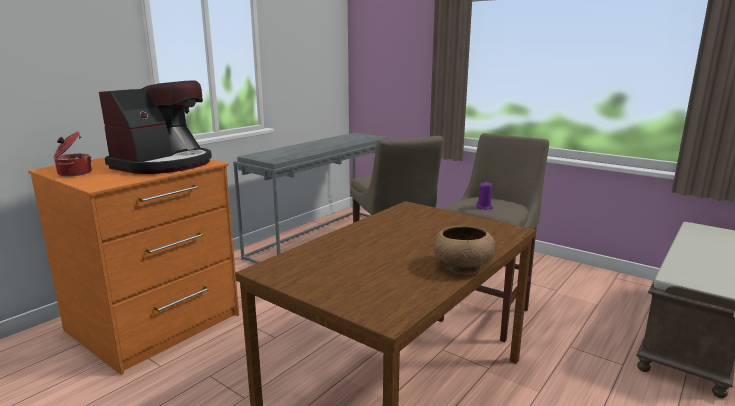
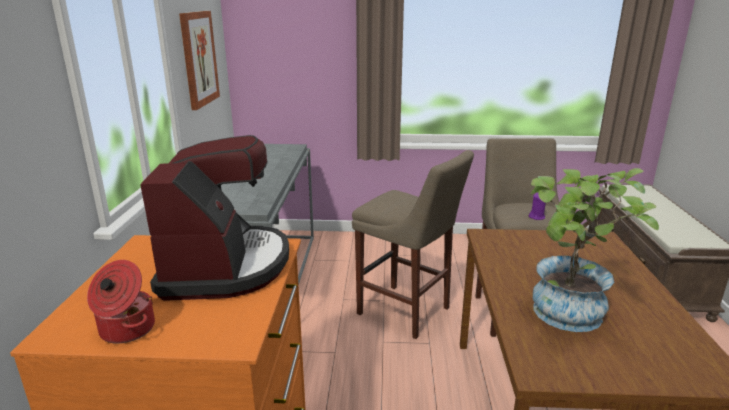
camera: 35 degrees left, 5 degrees up
(302, 57) = (199, 58): none -> picture
(353, 256) = (567, 318): none -> potted plant
(462, 266) = (652, 293): brown bowl -> none

